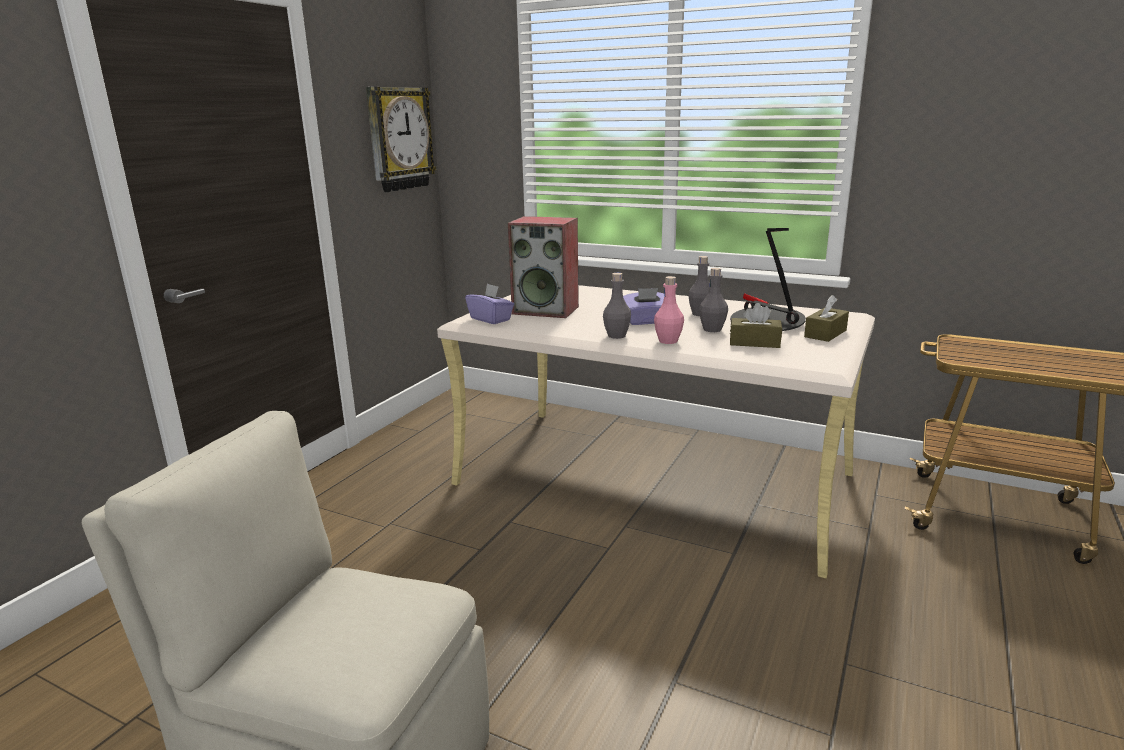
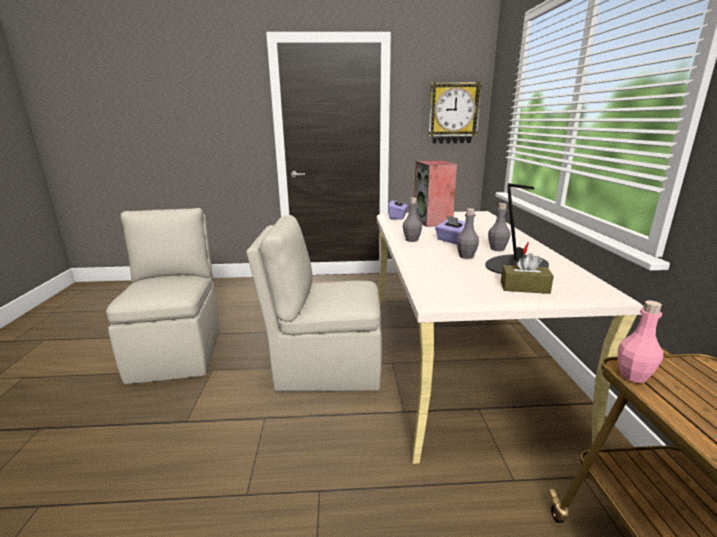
camera: 60 degrees right, 0 degrees up
(588, 585) = (326, 367): none -> beige chair
(668, 341) = (421, 251): pink bottle -> pink bottle (633, 376)
(754, 342) = (457, 270): brown tissue box -> none

